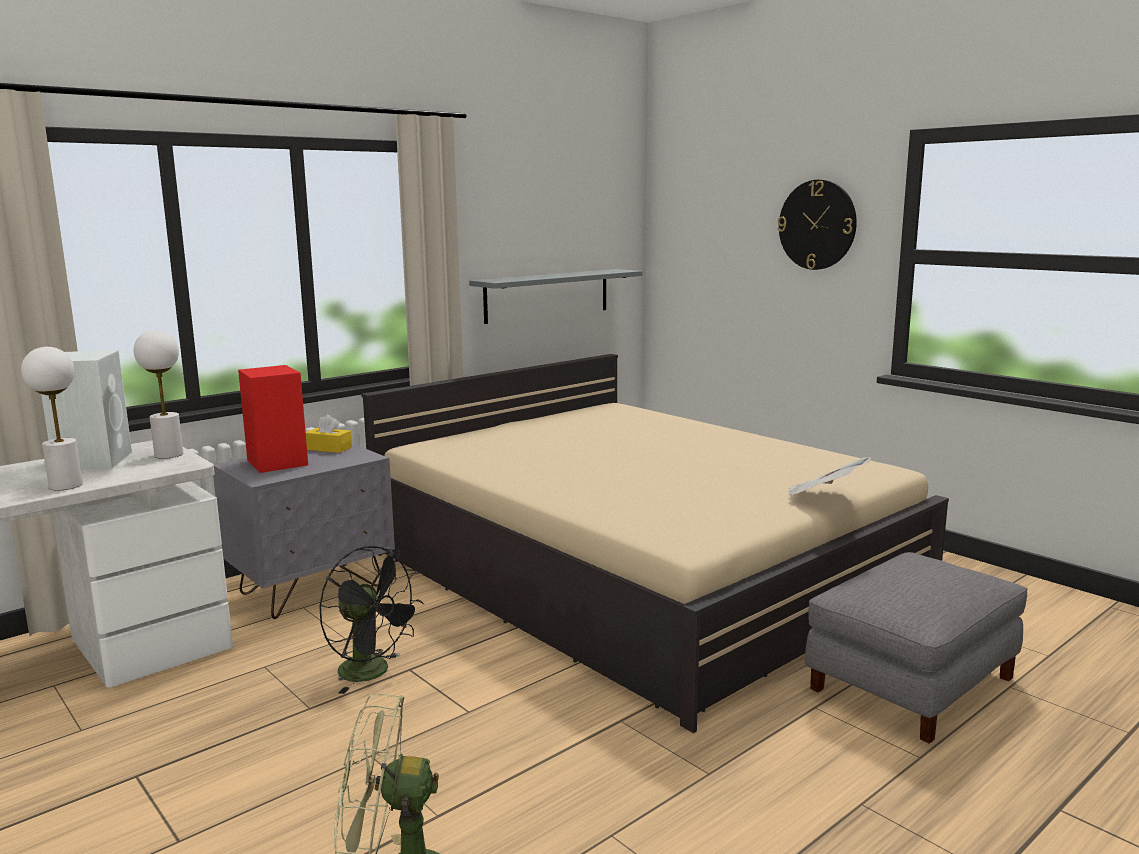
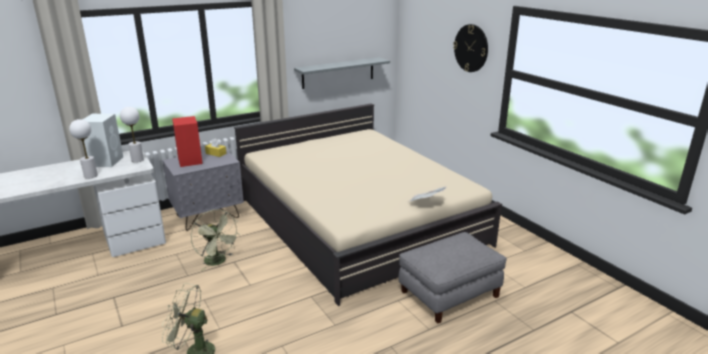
camera: 10 degrees right, 10 degrees up
(373, 673) = (218, 262): black fan -> green fan

